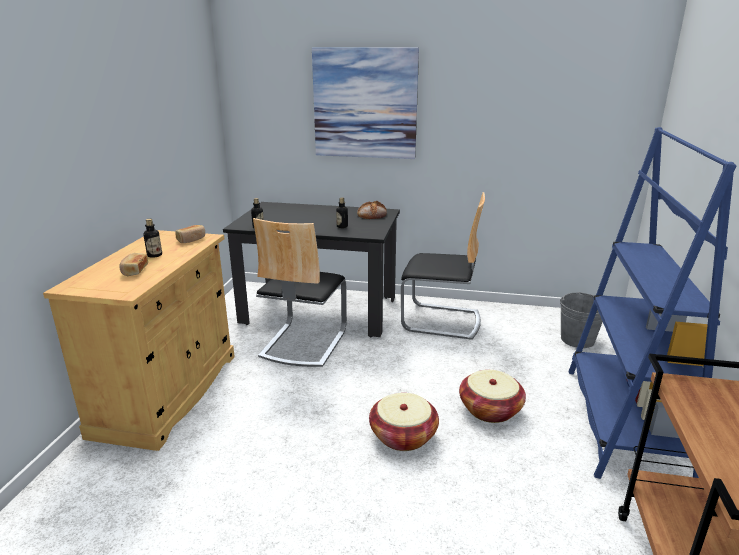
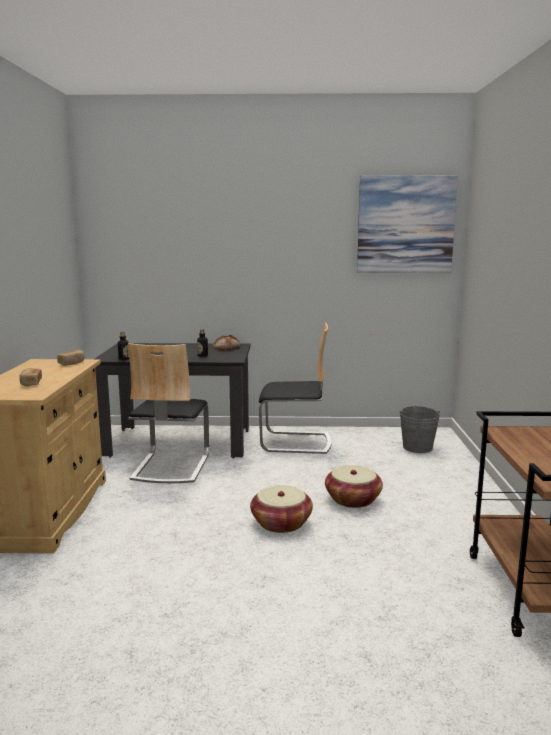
camera: 10 degrees left, 10 degrees down
(154, 255) = (43, 373): bottle -> none
(365, 104) = (215, 250): picture -> picture (405, 225)
(624, 422) = (465, 498): blue bookcase -> none

